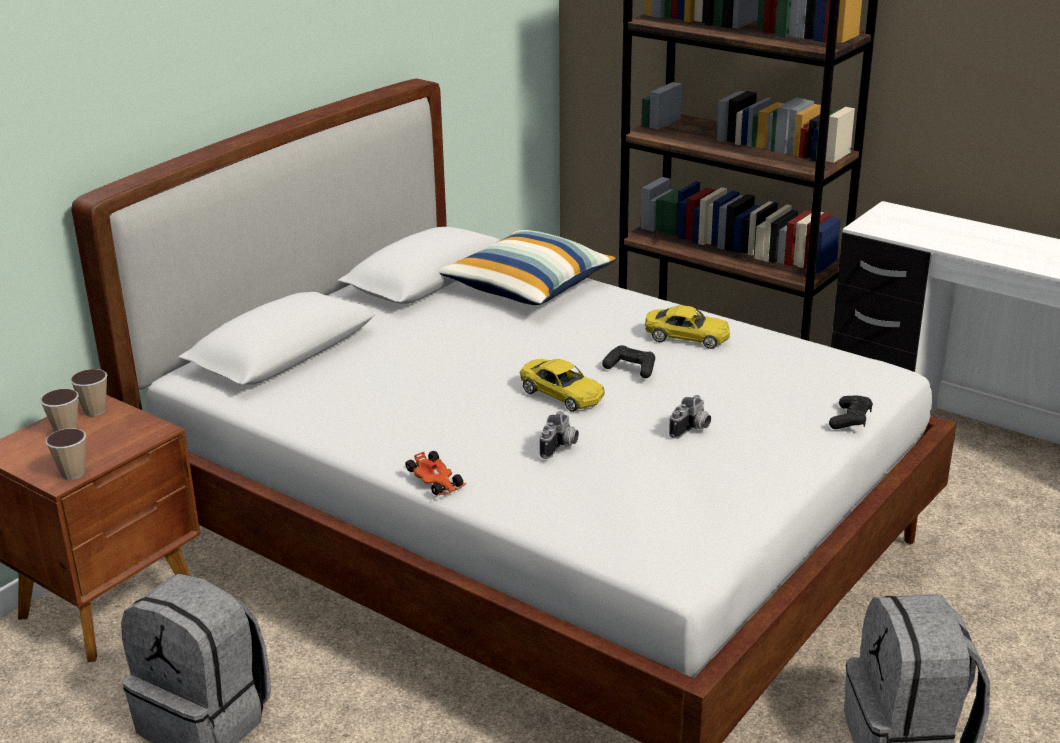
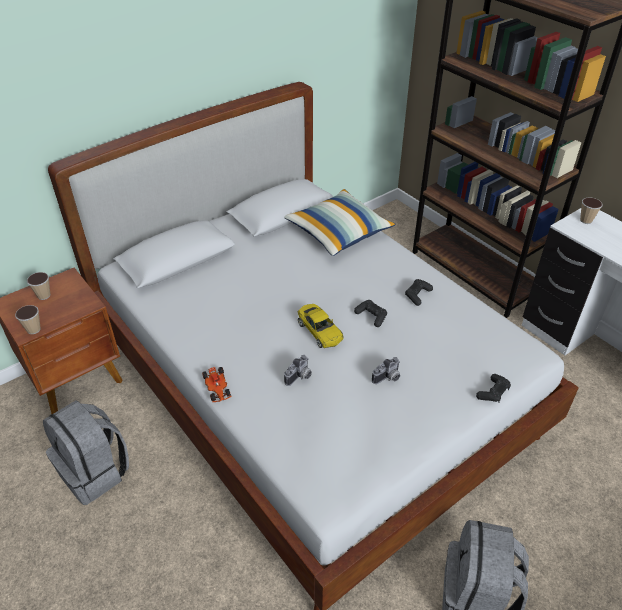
camera: 15 degrees right, 15 degrees up
(95, 411) = (65, 282): cup -> cup (586, 220)
(687, 337) = (417, 295): yellow toy car -> black game controller

